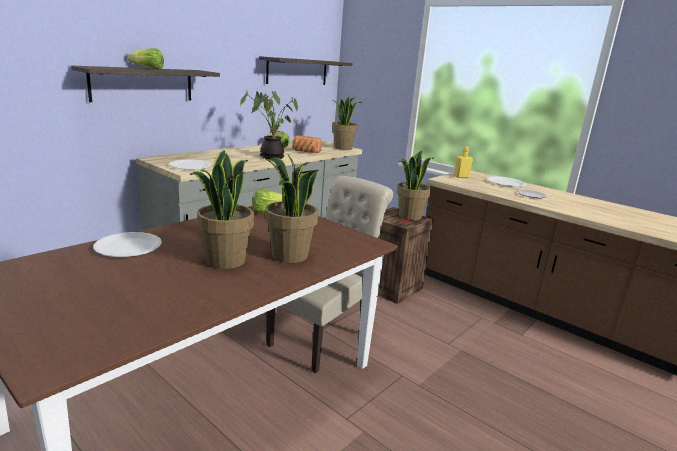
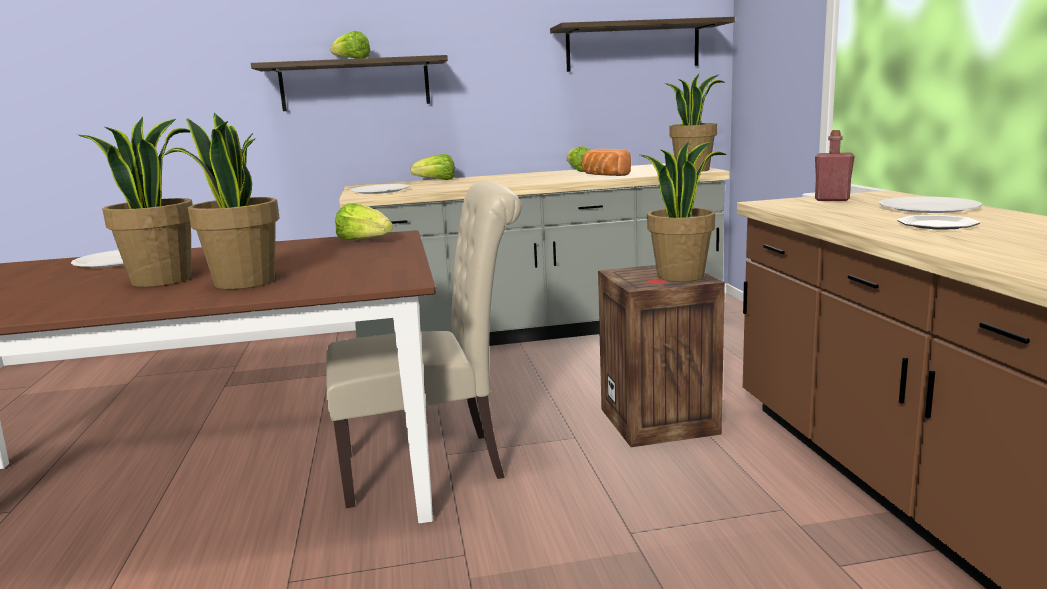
camera: 40 degrees right, 5 degrees down
(201, 154) = (436, 180): none -> lettuce
(271, 157) = (526, 181): potted plant -> none
(461, 177) = (832, 199): yellow bottle -> red bottle

